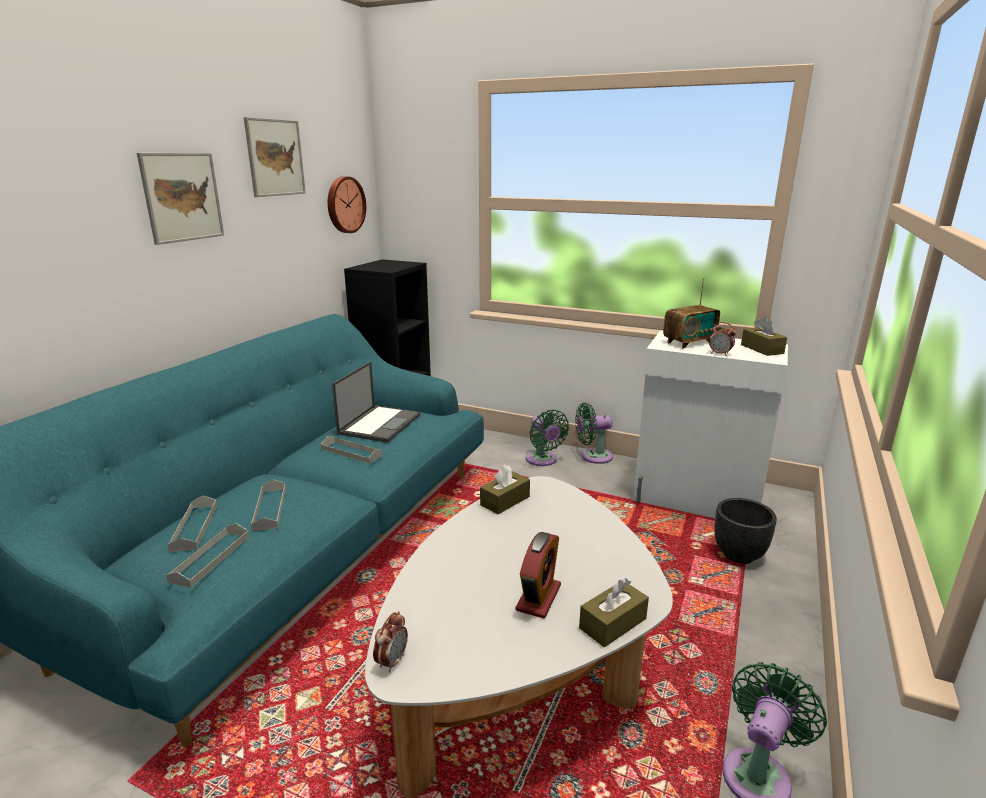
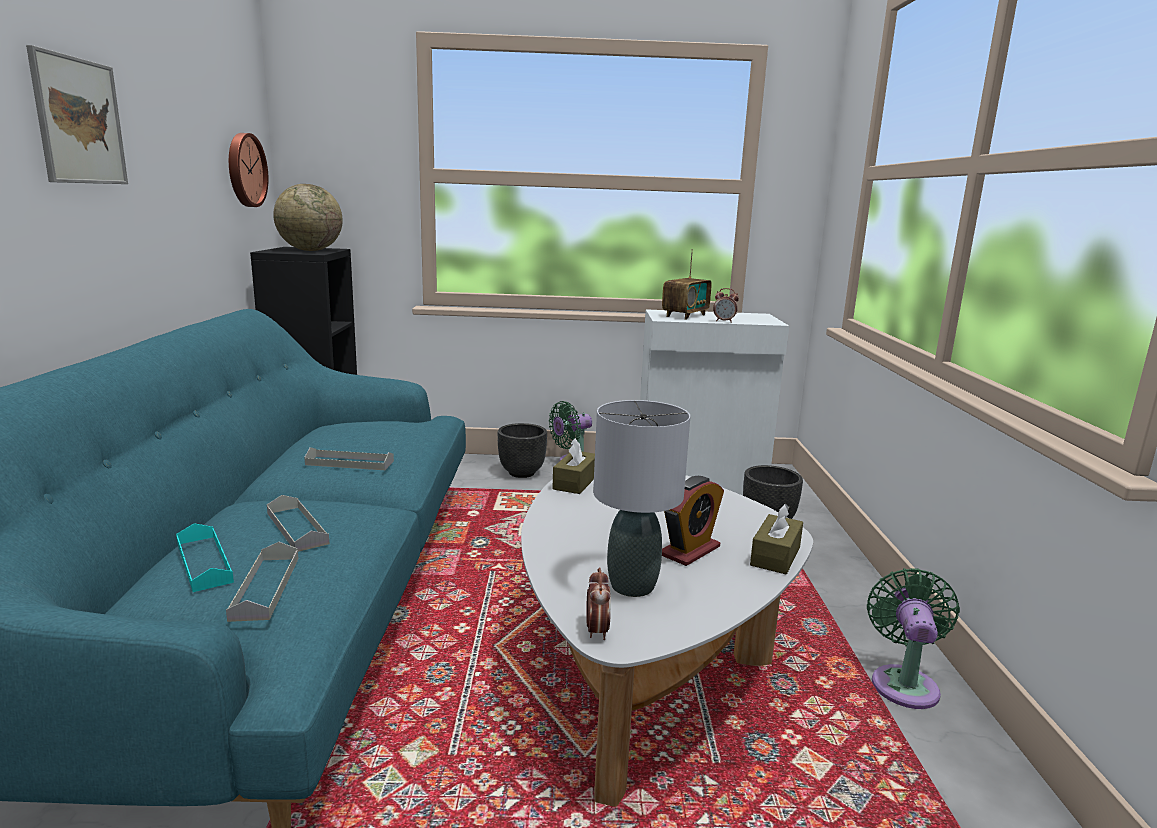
camera: 25 degrees left, 5 degrees down
(194, 527) = (204, 562): grey tray -> turquoise tray
(275, 157) = (176, 92): picture -> none
(380, 423) = (358, 433): laptop -> none
(390, 266) = (310, 250): none -> globe
(459, 623) = (633, 585): none -> grey table lamp
(538, 598) = (689, 551): alarm clock -> alarm clock turned 45 degrees clockwise
(543, 460) = (521, 473): green fan -> black planter
(762, 349) = (753, 317): brown tissue box -> none

